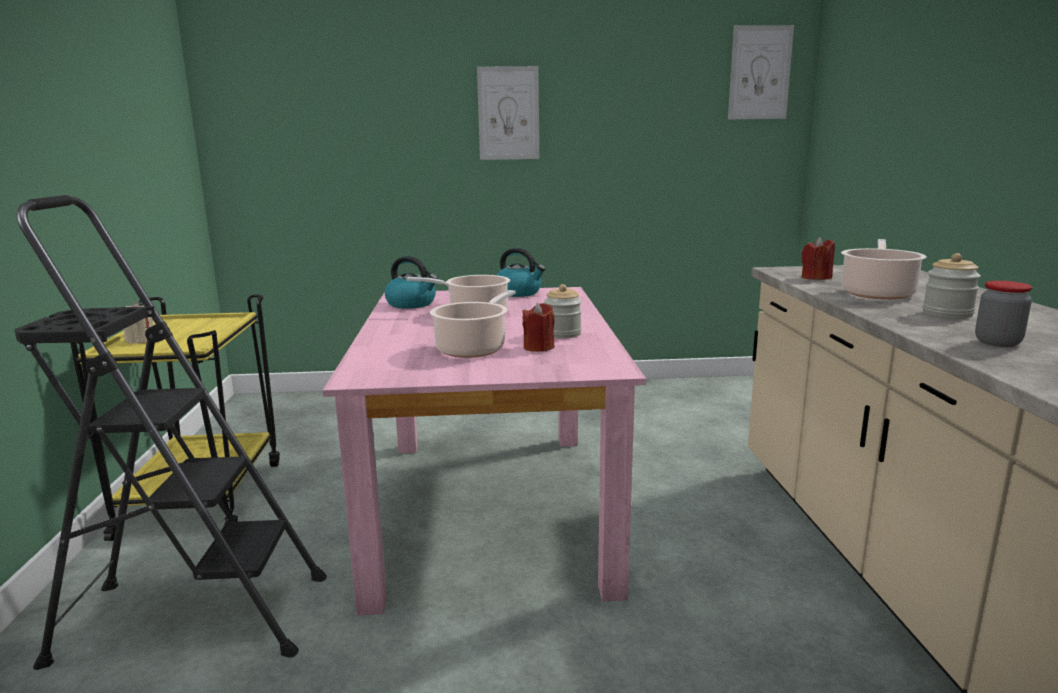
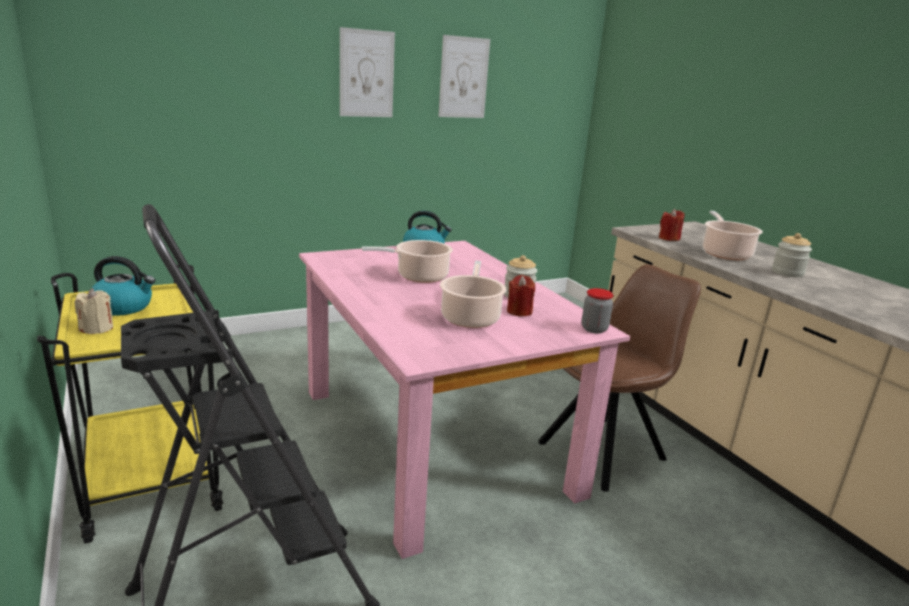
camera: 25 degrees left, 5 degrees up
(412, 304) = (347, 267): kettle -> kettle (124, 307)
(690, 551) = (603, 451): none -> brown chair
(760, 73) = (562, 54): picture -> picture (463, 78)
(997, 342) = (844, 298): jar -> jar (594, 329)

